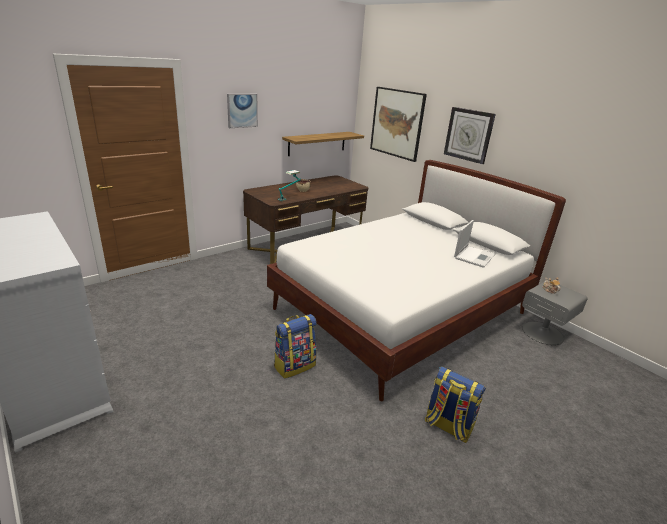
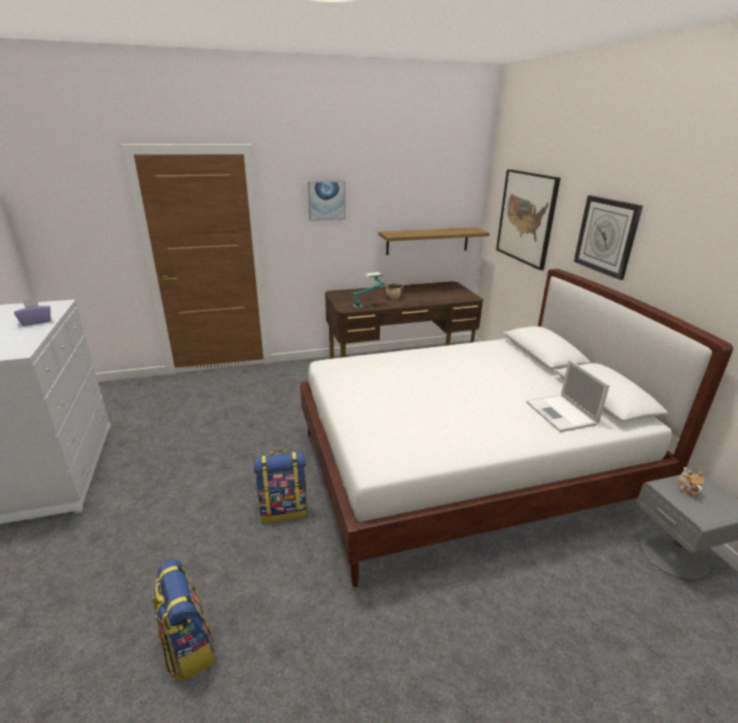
camera: 25 degrees right, 0 degrees up
(36, 234) = (36, 321): none -> purple tissue box
(447, 426) = (419, 653): backpack -> backpack (188, 646)
(474, 256) = (562, 414): laptop -> laptop turned 105 degrees clockwise

